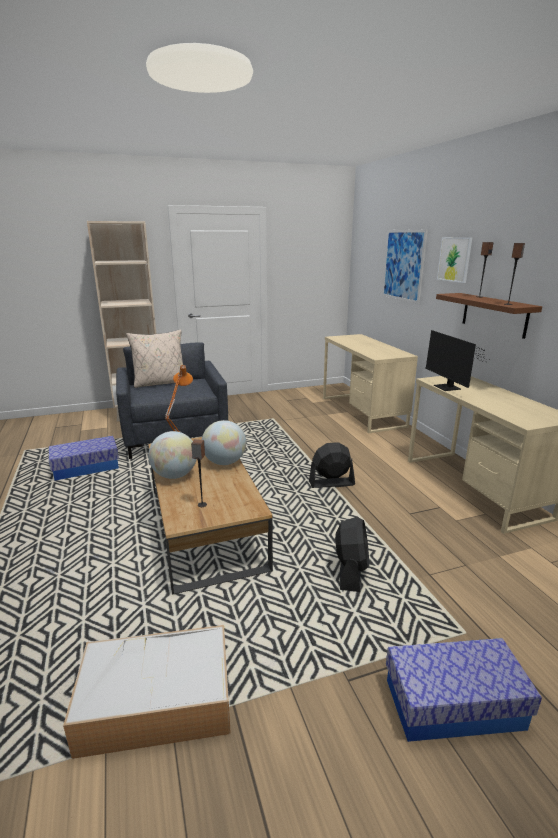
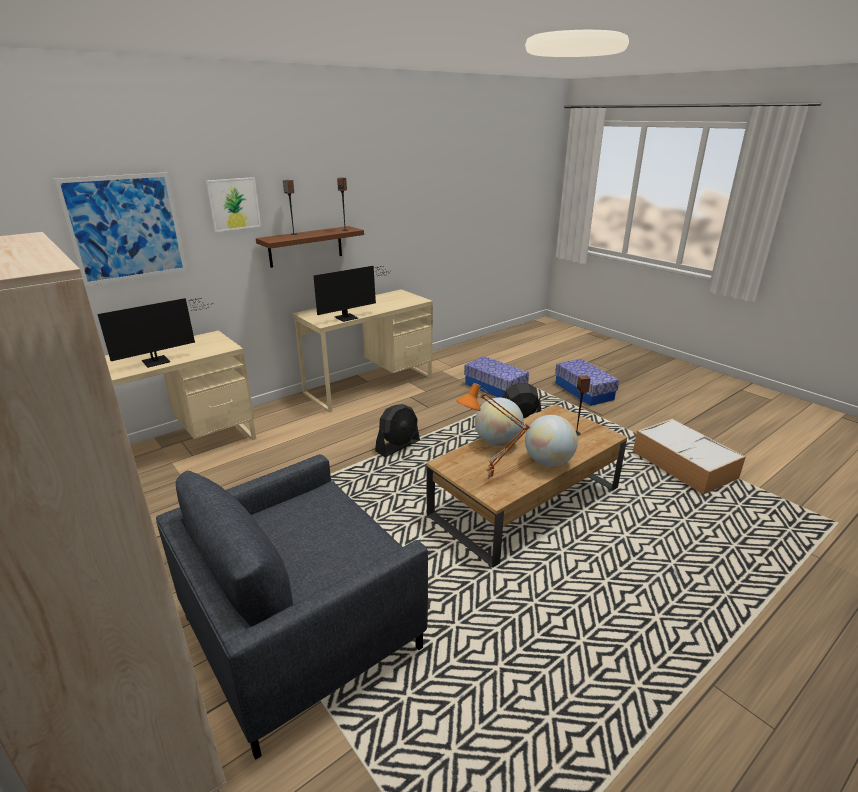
camera: 110 degrees left, 5 degrees up
(86, 468) = (482, 696): storage box -> storage box (495, 388)
(160, 383) = (289, 560): beige pillow -> none
(331, 483) = (398, 446): black fan -> black fan turned 105 degrees counterclockwise
(359, 347) = (160, 360): none -> monitor

